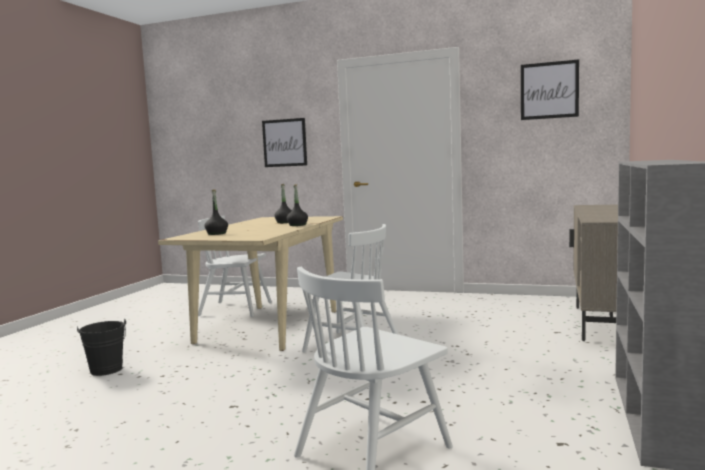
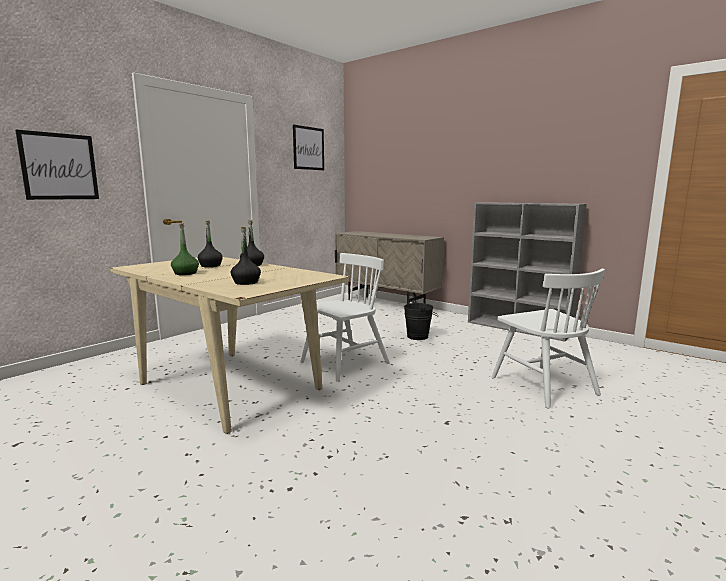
camera: 70 degrees left, 5 degrees up
(106, 371) = (264, 501): black bucket -> black bucket (420, 336)
(236, 309) = (118, 396): white chair -> none
(246, 224) = (185, 273): none -> green bottle

